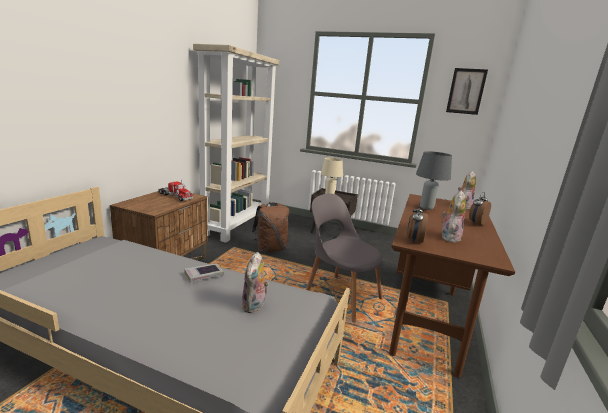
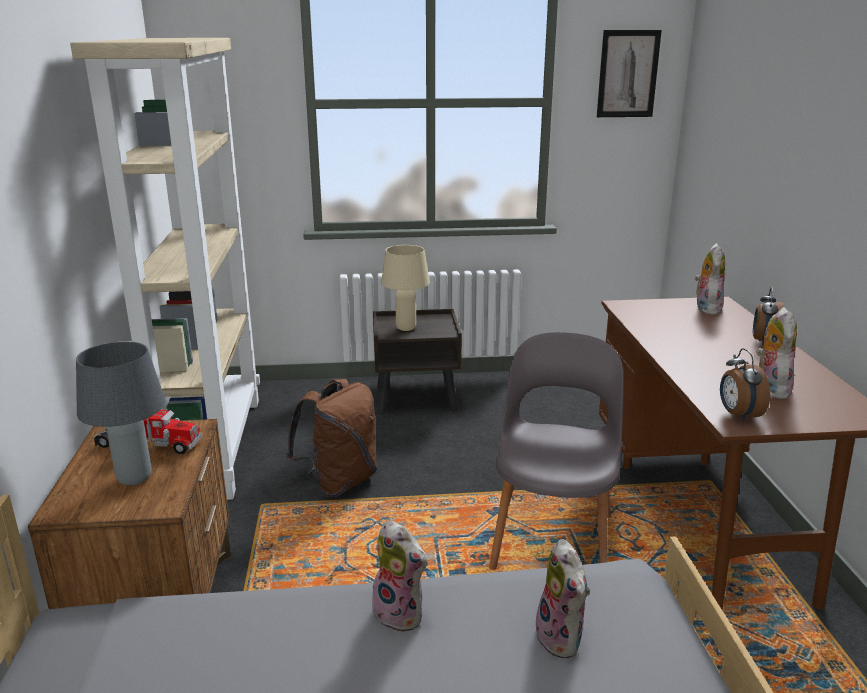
camera: 25 degrees left, 5 degrees up
(204, 275) = (401, 614): book -> plush toy
(340, 296) = (553, 536): grey chair -> grey chair turned 90 degrees clockwise
(426, 208) = (665, 330): grey table lamp -> grey table lamp (133, 479)

